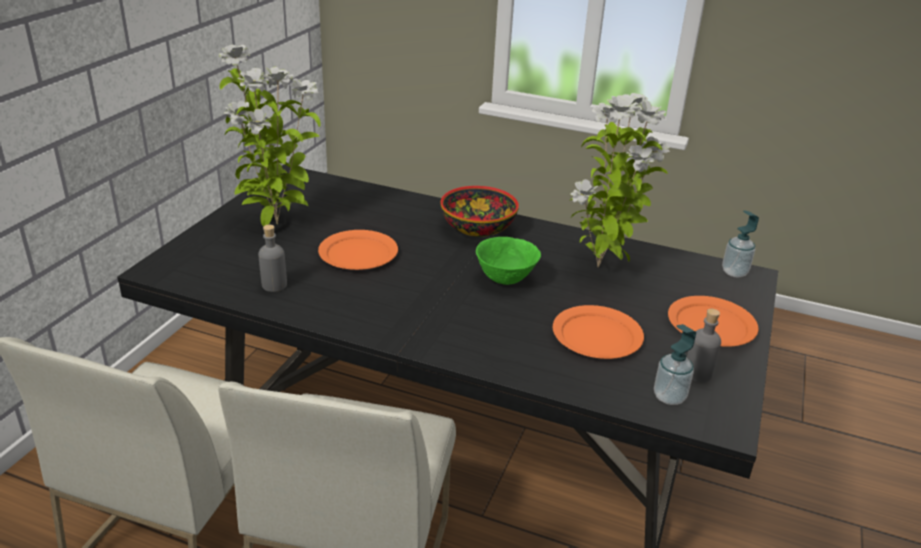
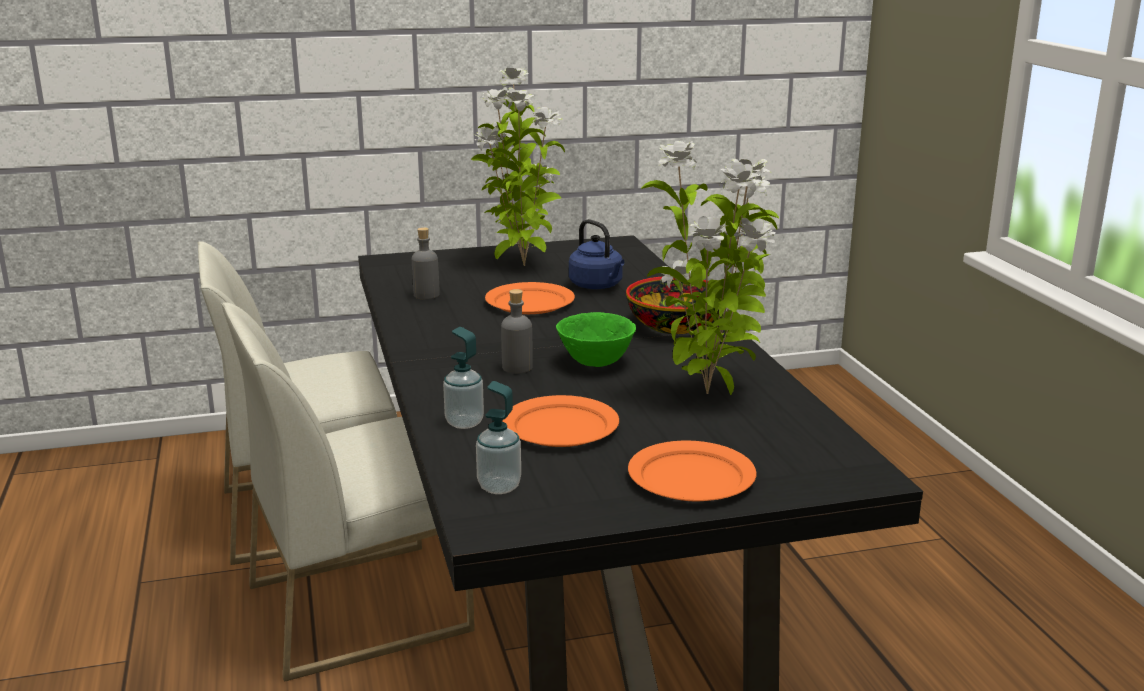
camera: 55 degrees right, 10 degrees down
(365, 218) = (597, 286): none -> blue kettle
(697, 373) = (570, 491): grey bottle -> grey bottle (517, 368)
(734, 272) = (853, 464): soap dispenser -> soap dispenser (464, 422)

